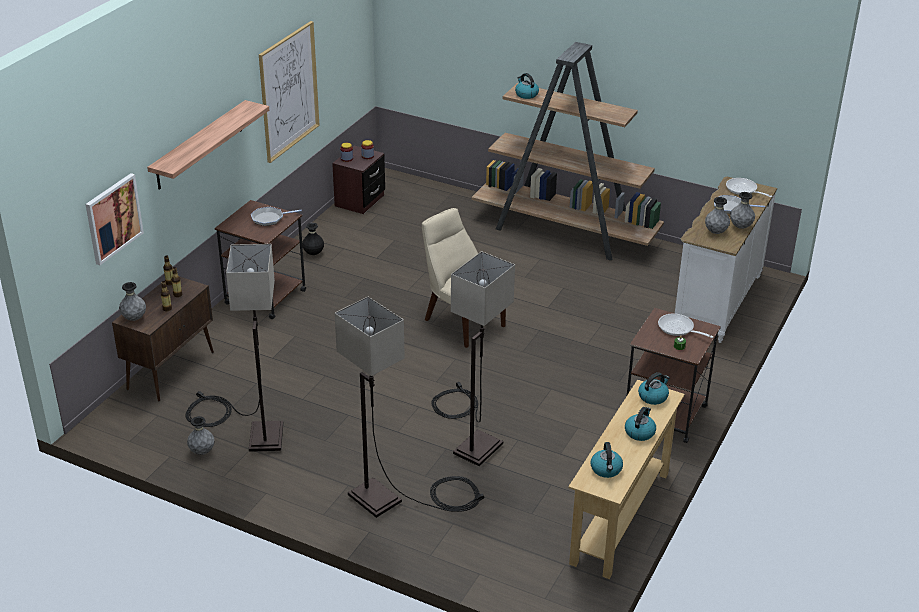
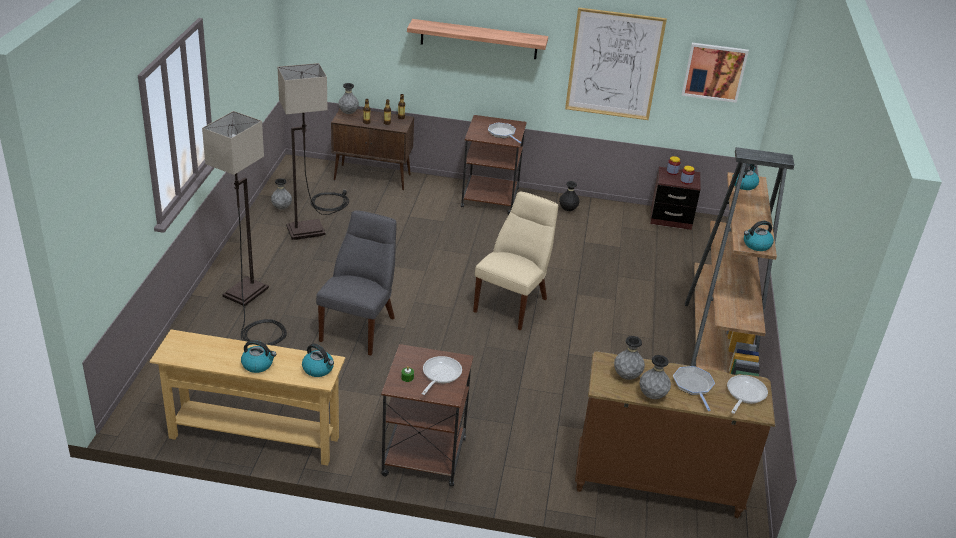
camera: 70 degrees right, 0 degrees up
(113, 218) = (366, 34): picture -> picture (714, 72)
(466, 424) = (360, 327): floor lamp -> grey chair
(606, 469) = (197, 348): kettle -> kettle (756, 245)
(717, 303) = (657, 483): white dresser -> brown dresser

